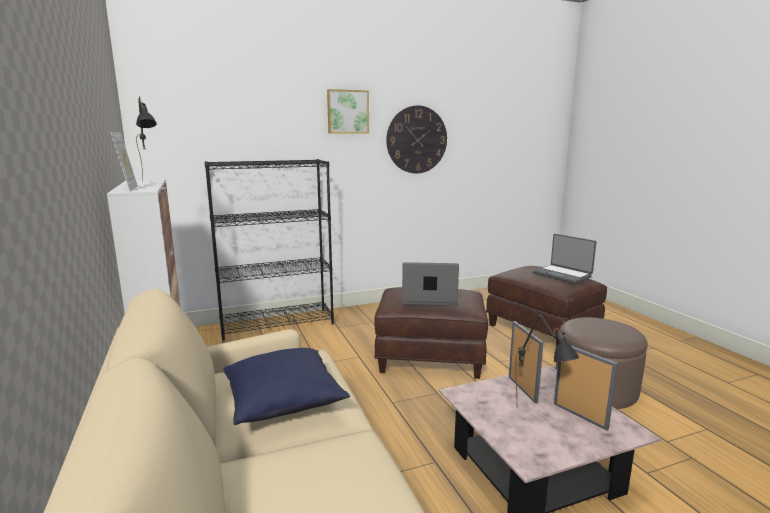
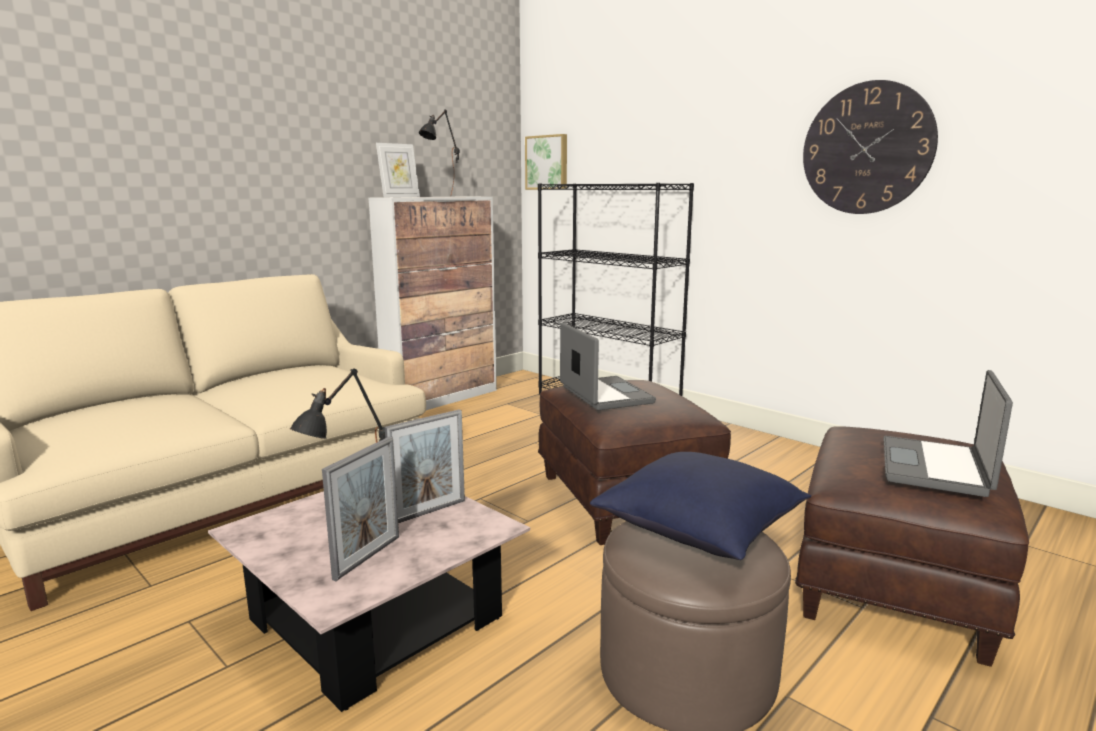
camera: 65 degrees right, 0 degrees up
(284, 402) = (272, 387): blue pillow -> blue pillow (701, 532)
(347, 112) = (744, 106): picture -> picture (547, 162)

